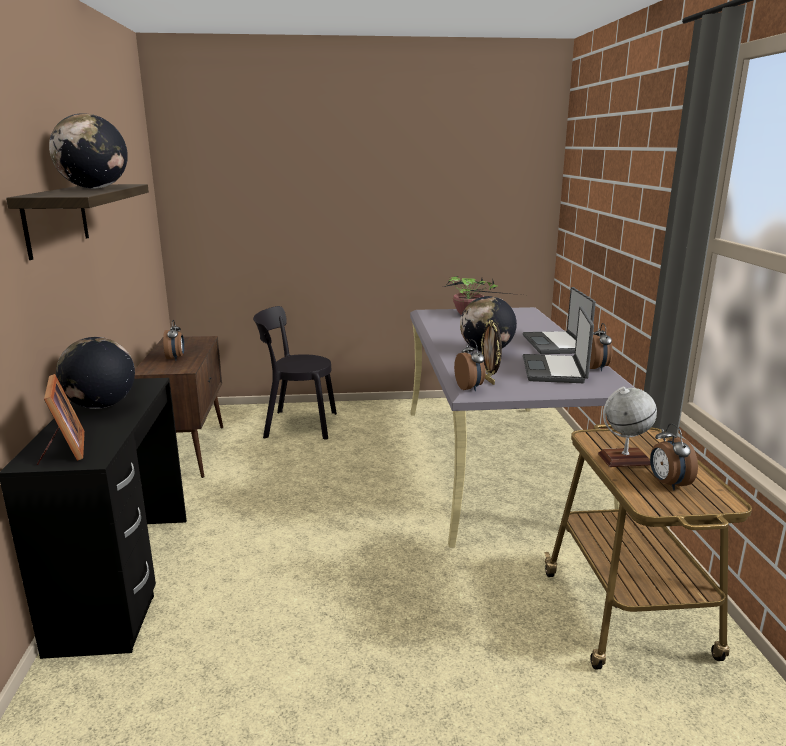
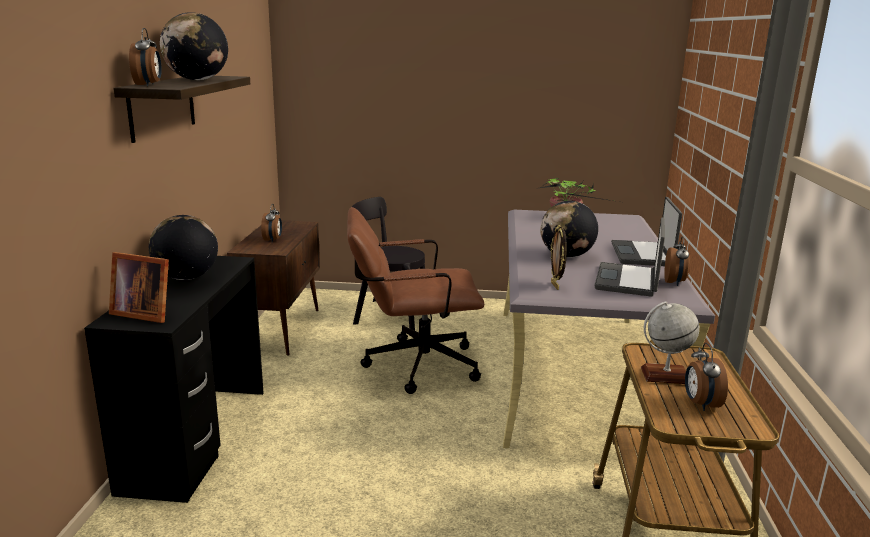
camera: 10 degrees right, 0 degrees up
(64, 449) = (143, 313): picture frame -> picture frame turned 120 degrees clockwise
(335, 474) = (411, 365): none -> brown office chair
(470, 388) = (532, 291): alarm clock -> alarm clock (148, 85)

